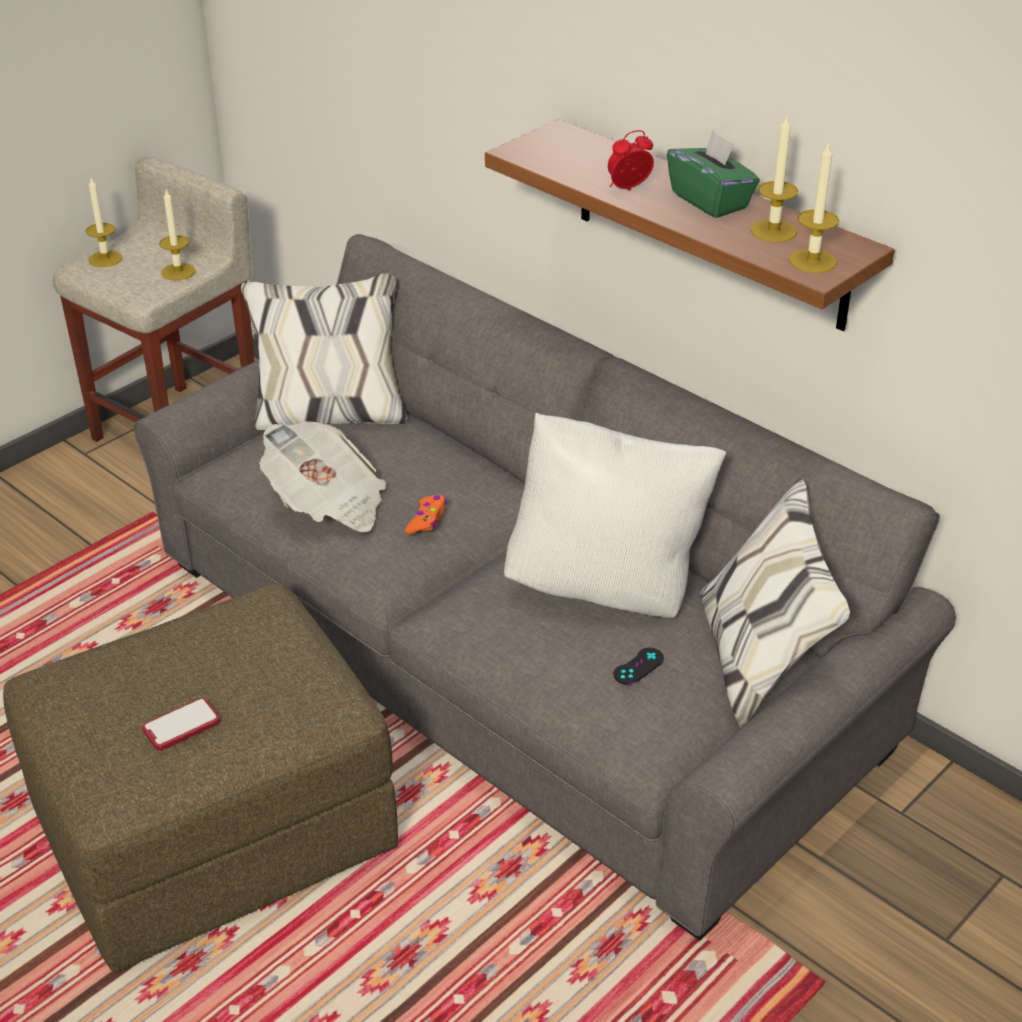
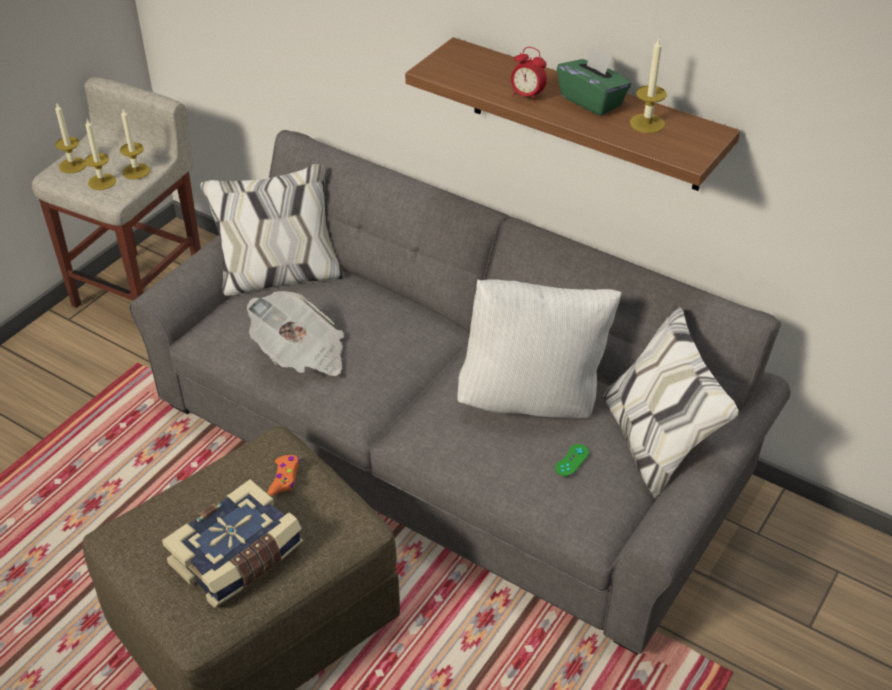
camera: 10 degrees left, 5 degrees up
(181, 726) = (238, 558): phone -> book
(427, 520) = (381, 359): orange game controller -> orange game controller (284, 478)
(628, 189) = (527, 96): alarm clock -> alarm clock turned 120 degrees counterclockwise
(638, 666) = (572, 460): black game controller -> green game controller
(812, 261) = (684, 147): candle -> candle (102, 182)

